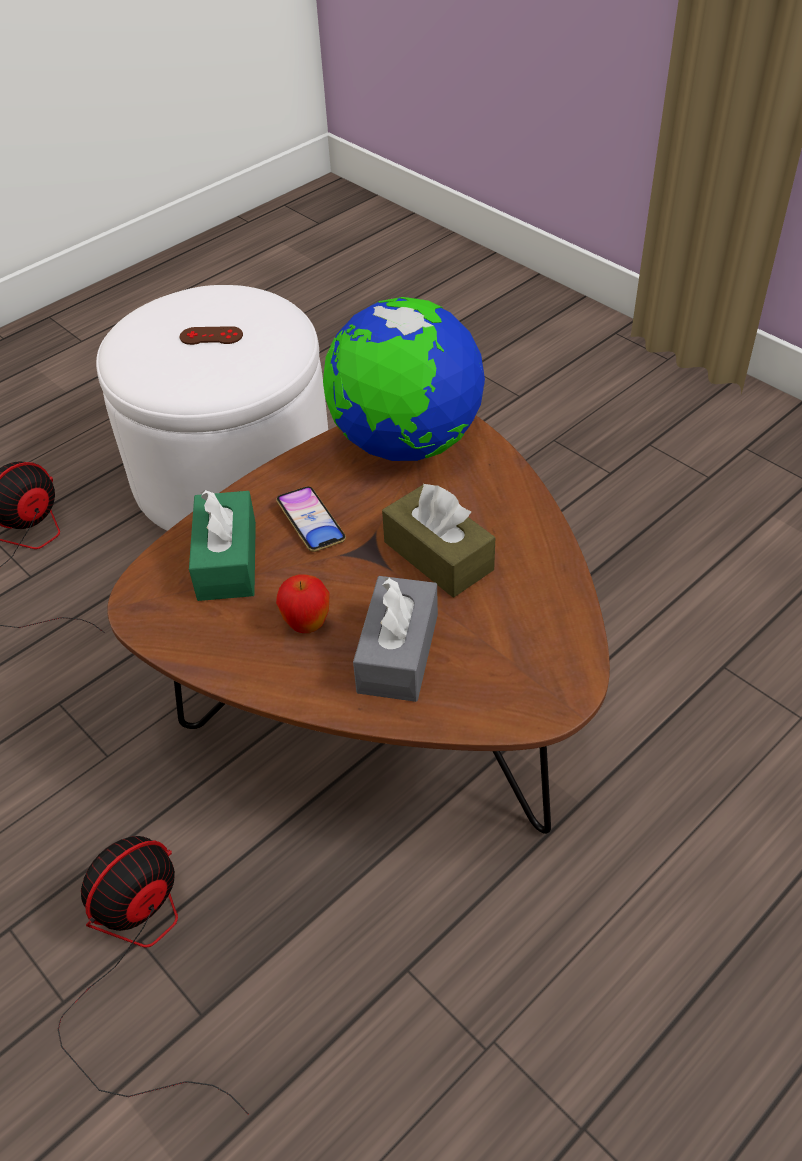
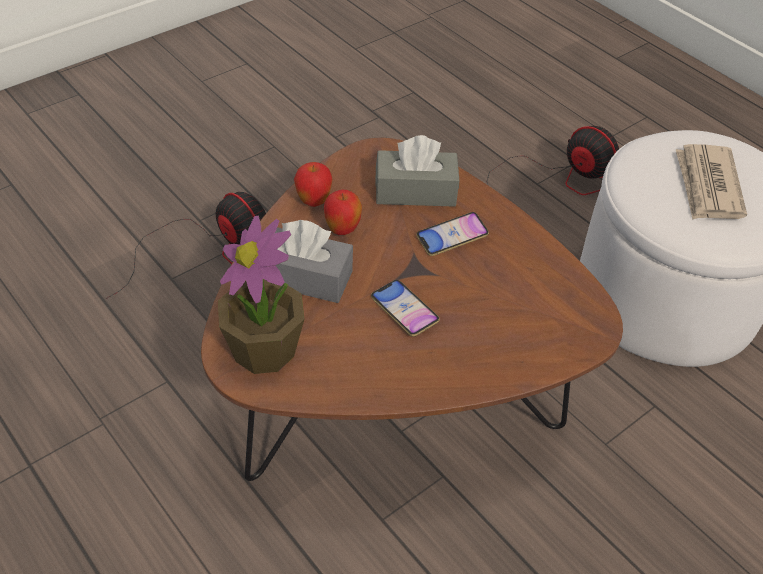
camera: 90 degrees right, 0 degrees up
(211, 336) = (707, 186): brown game controller -> newspaper
(227, 560) = (415, 191): green tissue box -> grey tissue box
(251, 662) = (313, 202): none -> apple
(406, 443) = (552, 304): globe -> none
(438, 556) = (404, 311): brown tissue box -> phone
(527, 674) = (265, 350): none -> potted plant

